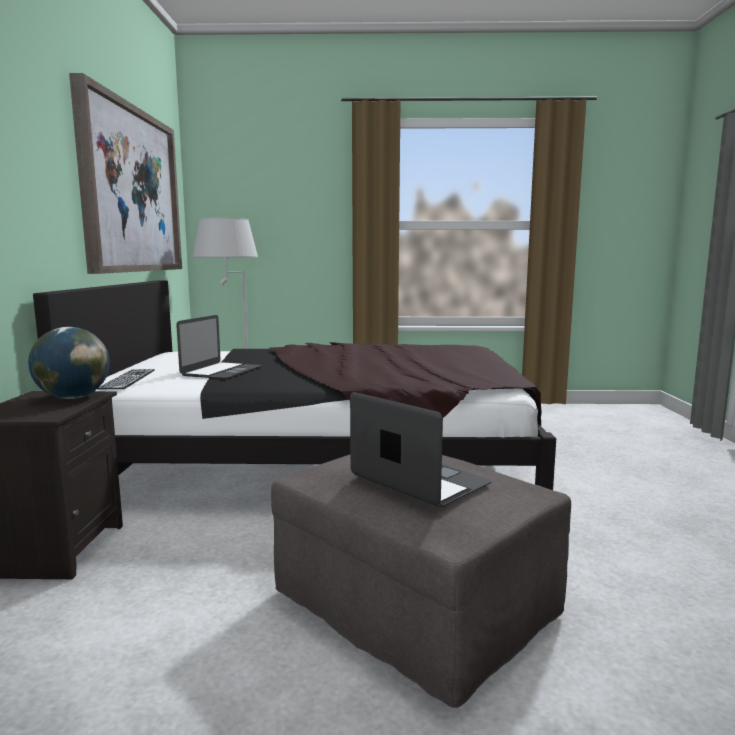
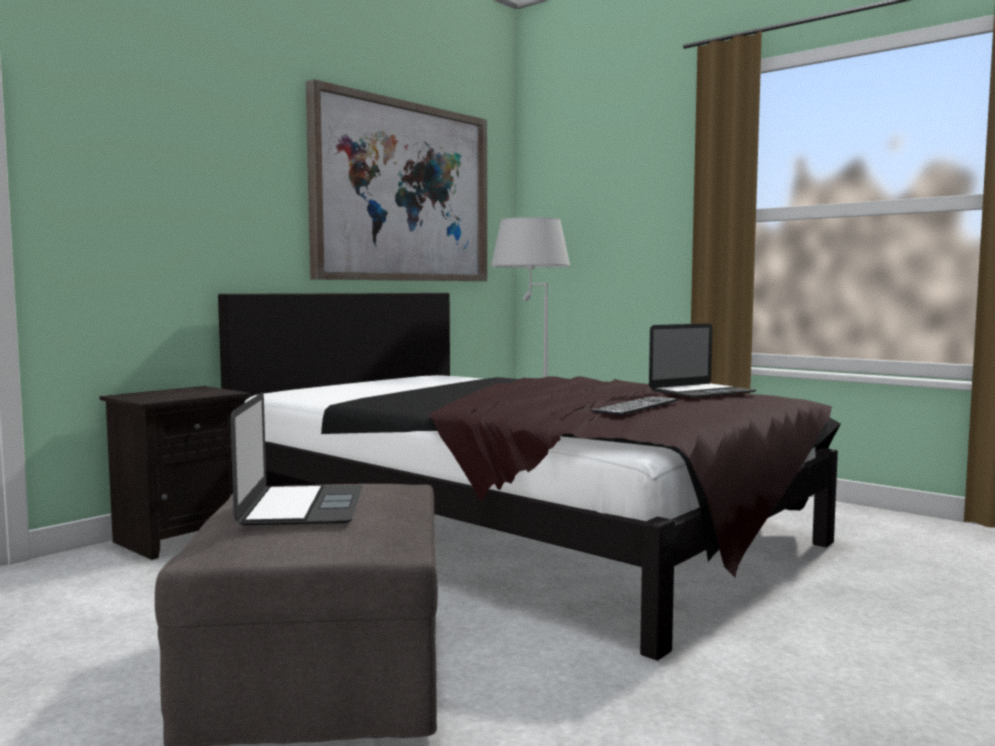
camera: 40 degrees right, 5 degrees down
(73, 398) = (207, 392): globe -> none
(128, 379) = (313, 389): keyboard -> keyboard (636, 406)
(221, 371) = (404, 392): laptop -> laptop (701, 391)

